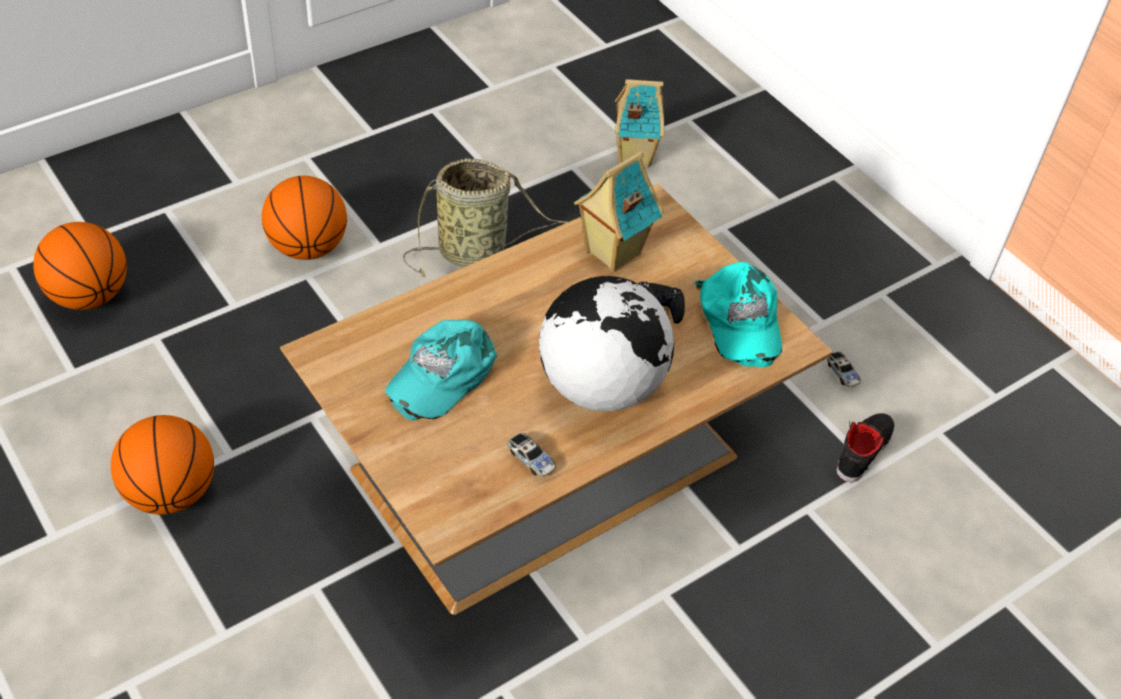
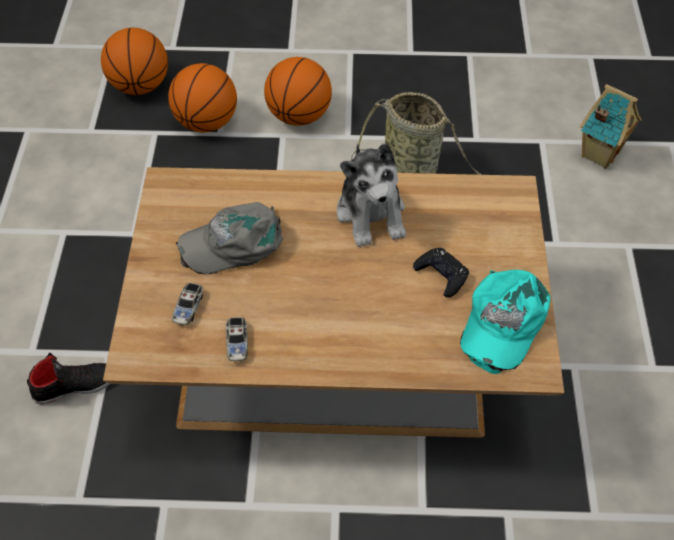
camera: 40 degrees right, 5 degrees up
(170, 493) = (79, 240): basketball -> basketball (206, 122)
(441, 374) = (233, 242): turquoise cap -> grey cap
(546, 284) = (371, 214): none -> plush toy
(600, 386) = (339, 315): globe -> none
(611, 253) = (444, 214): toy house -> none
(842, 373) = (635, 419): toy car -> toy car (188, 308)
(863, 450) = (599, 493): black shoe -> black shoe (75, 385)

